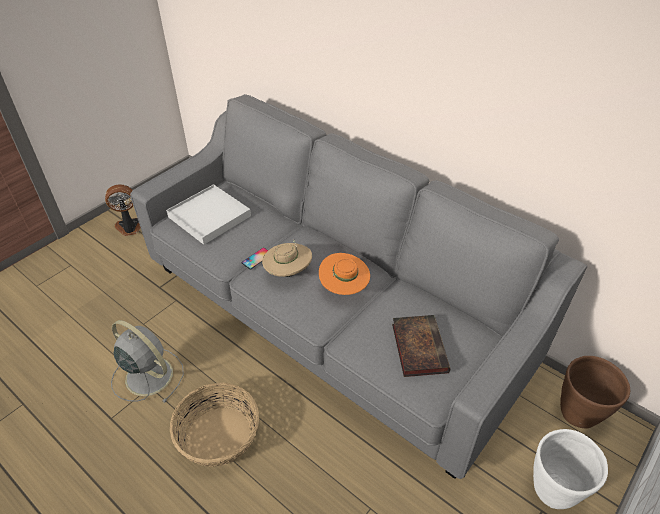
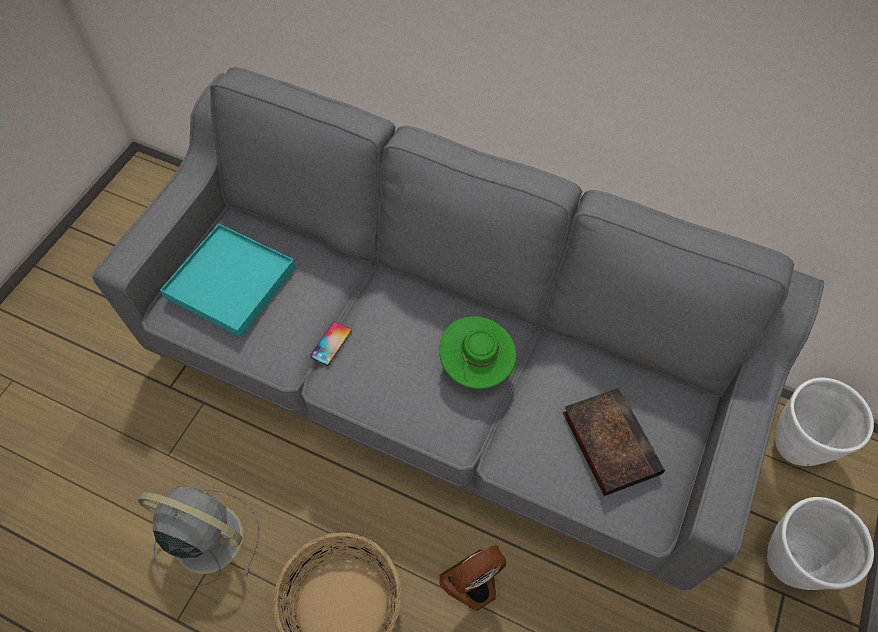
camera: 15 degrees left, 15 degrees up
(130, 227) = (83, 291): fan -> fan (473, 583)
(209, 216) = (230, 282): white tray -> turquoise tray
(288, 272) = (386, 358): beige hat -> none
(344, 287) = (476, 366): orange hat -> green hat
(578, 414) = (797, 445): brown planter -> white planter

